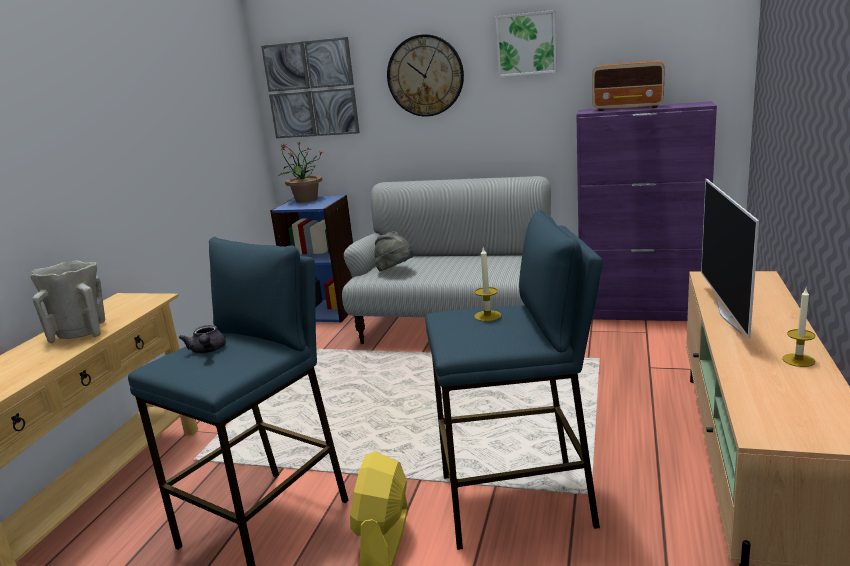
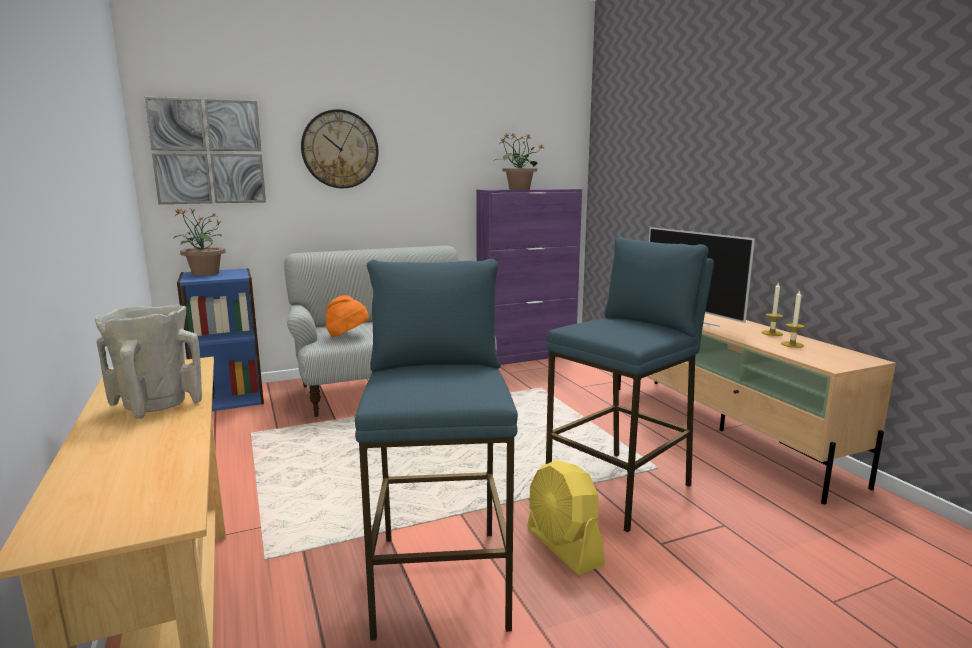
camera: 40 degrees left, 5 degrees down
(207, 351) = (420, 379): grey teapot -> none
(395, 271) = (347, 336): grey hat -> orange hat
(487, 316) = (608, 323): candle -> candle (792, 344)
(526, 44) = (433, 130): picture -> none
(628, 108) = (518, 189): radio -> potted plant

